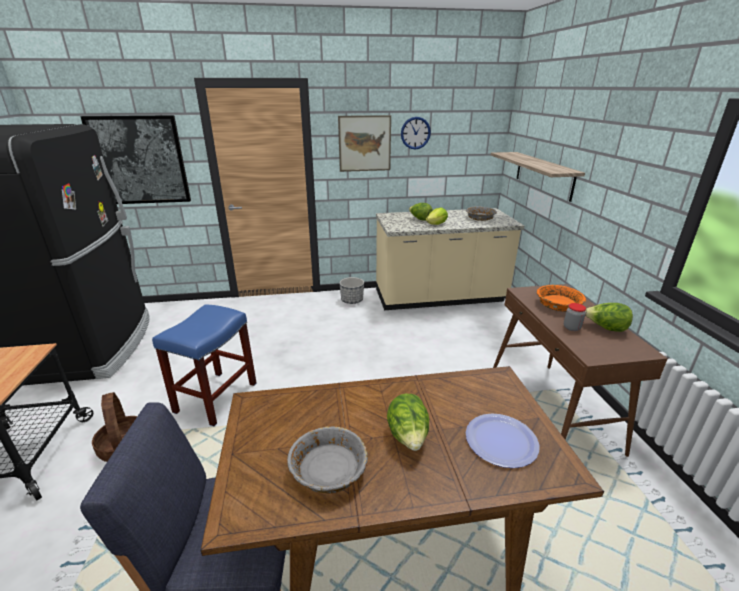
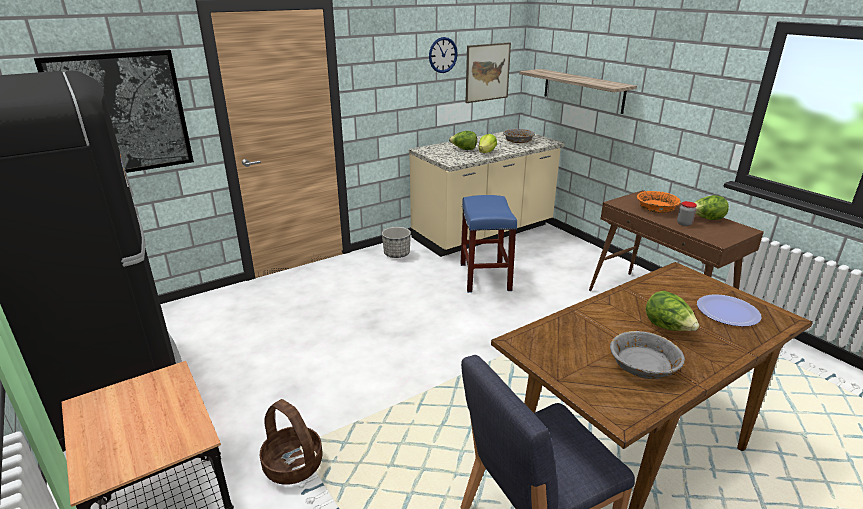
camera: 25 degrees left, 0 degrees up
(216, 398) = (347, 387): blue stool -> blue stool (485, 277)
(364, 143) = (393, 70): picture -> picture (487, 72)

